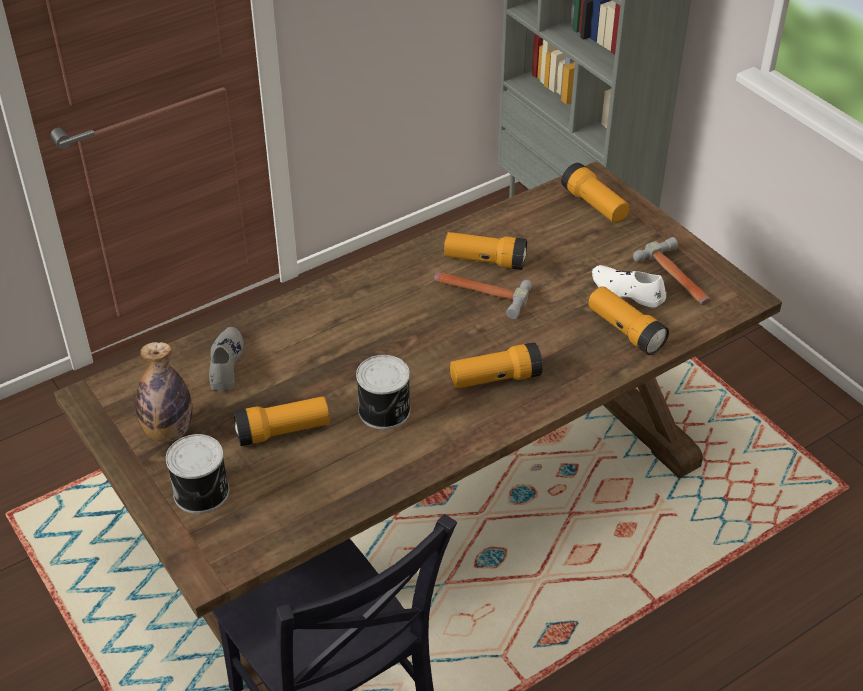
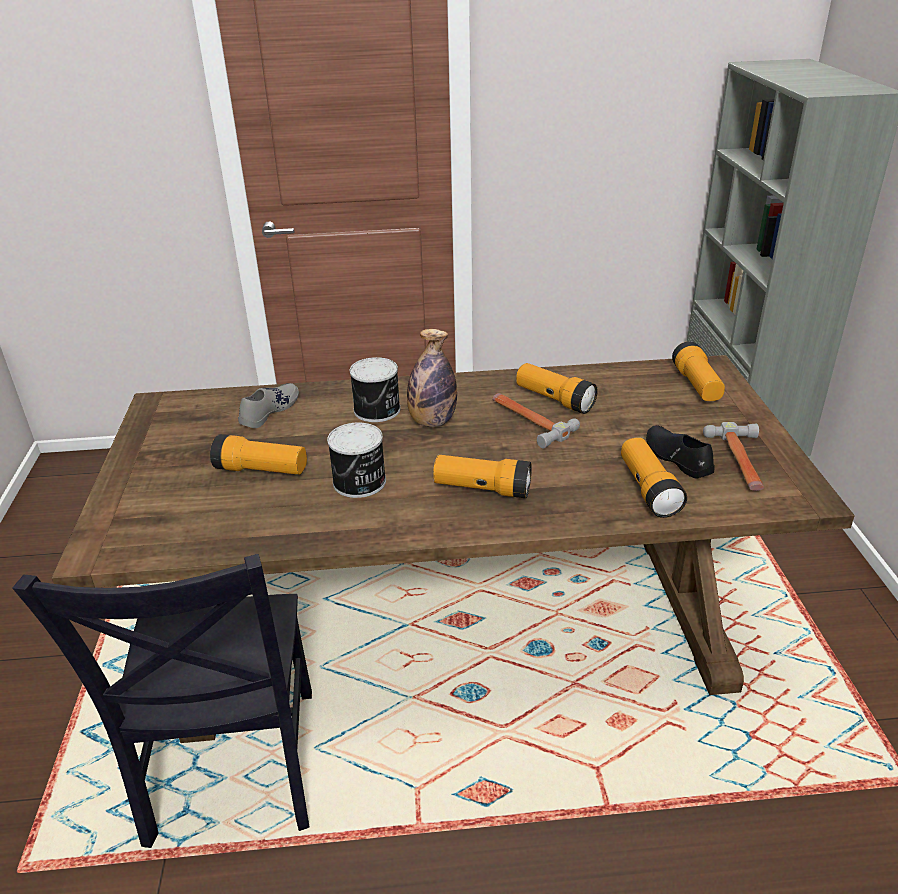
camera: 30 degrees right, 10 degrees down
(168, 431) = (179, 442): bottle -> bottle (432, 422)
(203, 492) = (155, 492): can -> can (378, 410)
(627, 291) = (677, 458): white shoe -> black shoe

